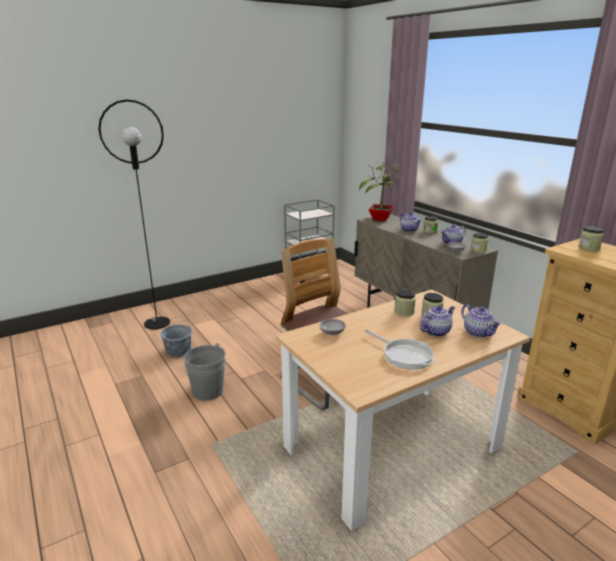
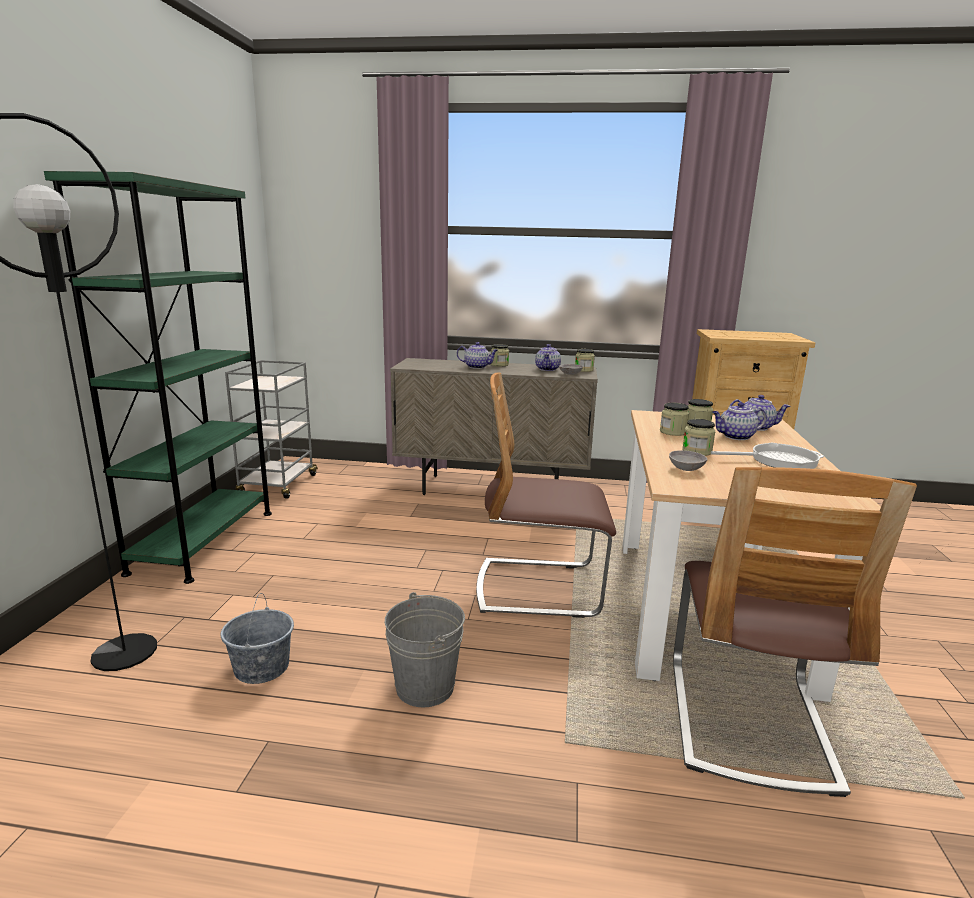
camera: 50 degrees left, 5 degrees down
(240, 291) = (204, 541): none -> green bookcase
(293, 500) = (748, 721): none -> chair
(380, 219) = (416, 363): potted plant -> none
(436, 331) = (735, 437): teapot -> teapot turned 105 degrees counterclockwise
(588, 248) = (727, 333): jar -> jar (697, 451)

